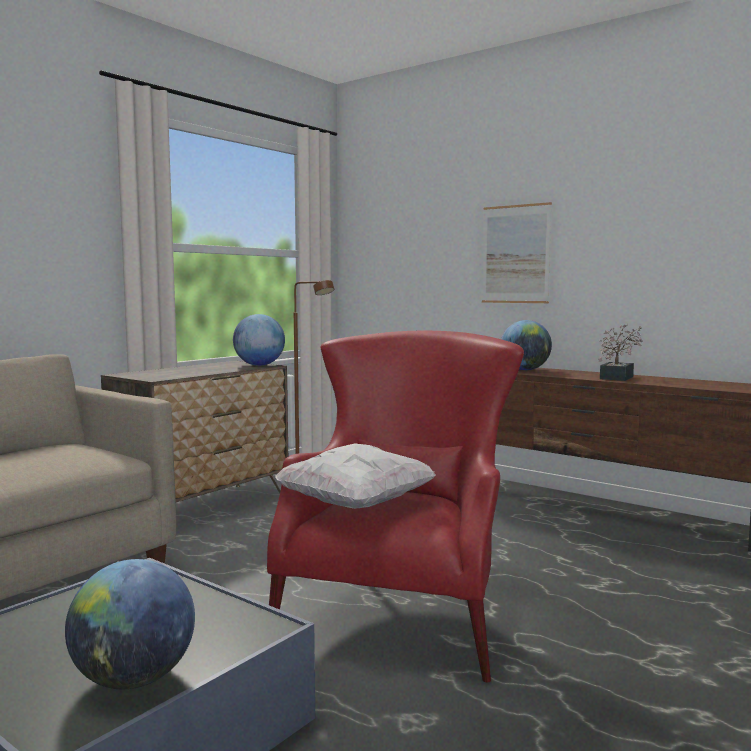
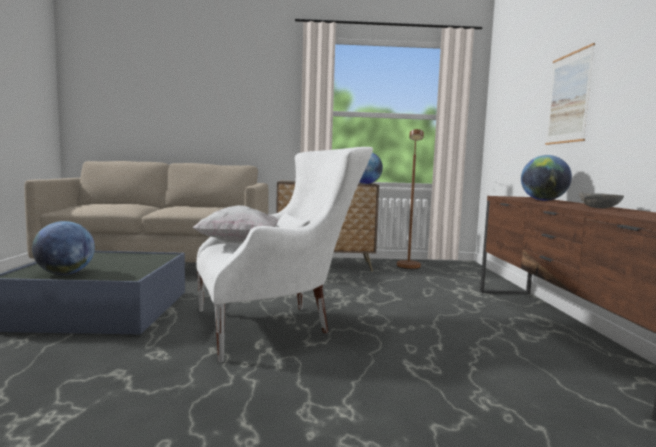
camera: 50 degrees right, 0 degrees up
(403, 608) = (281, 323): red armchair -> white armchair
(618, 377) = (599, 208): potted plant -> grey bowl

